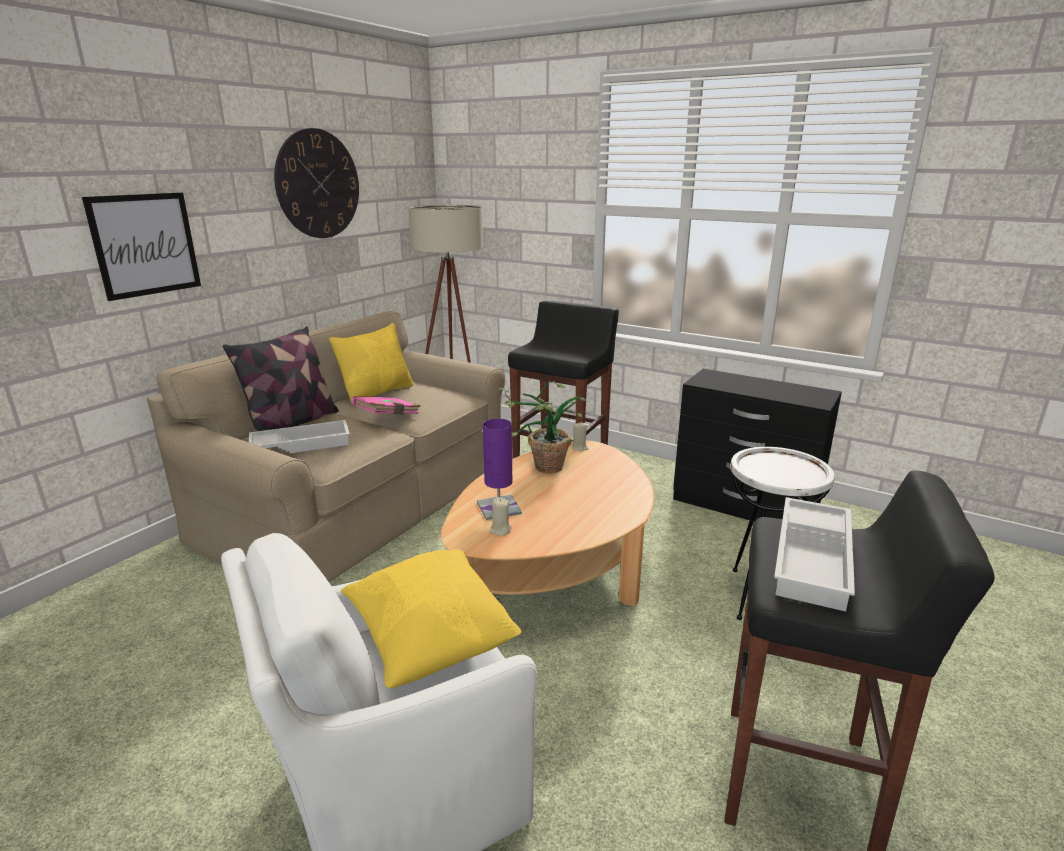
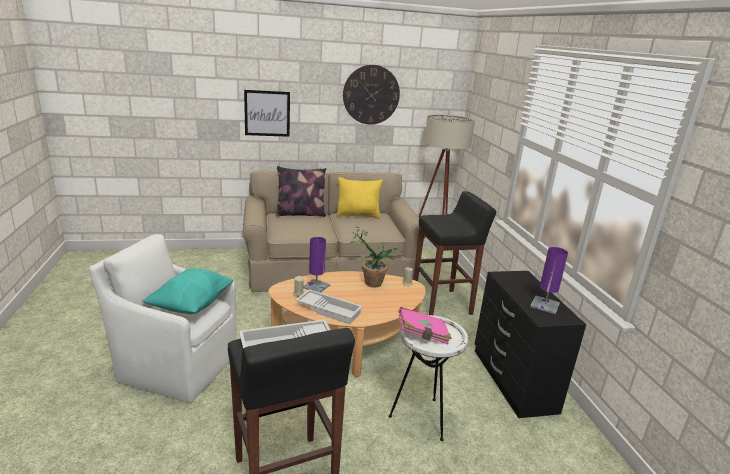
camera: 45 degrees right, 0 degrees up
(302, 444) = (285, 223): white tray -> white tray (329, 310)
(388, 417) = (338, 227): pink book -> pink book (423, 335)
(430, 641) = (191, 305): yellow pillow -> turquoise pillow
(788, 391) = (544, 305): none -> purple table lamp

